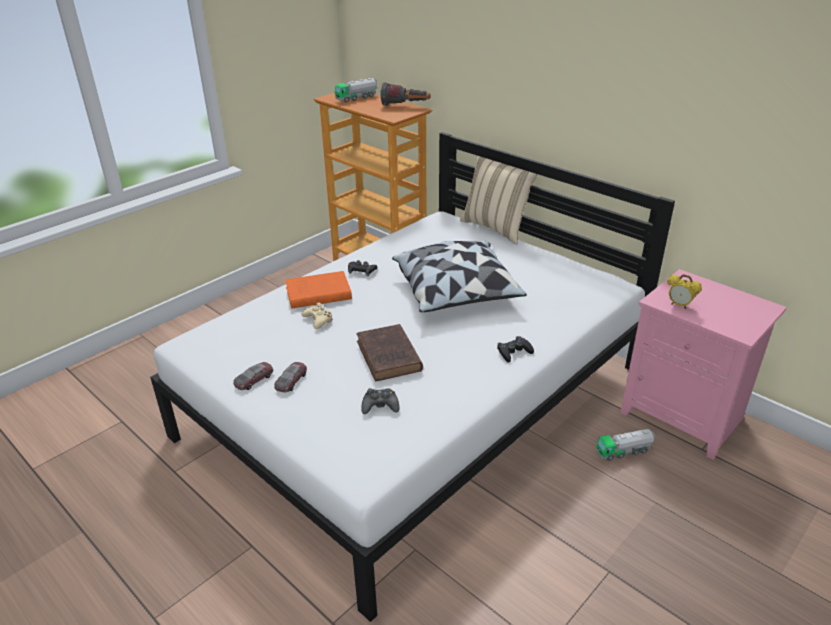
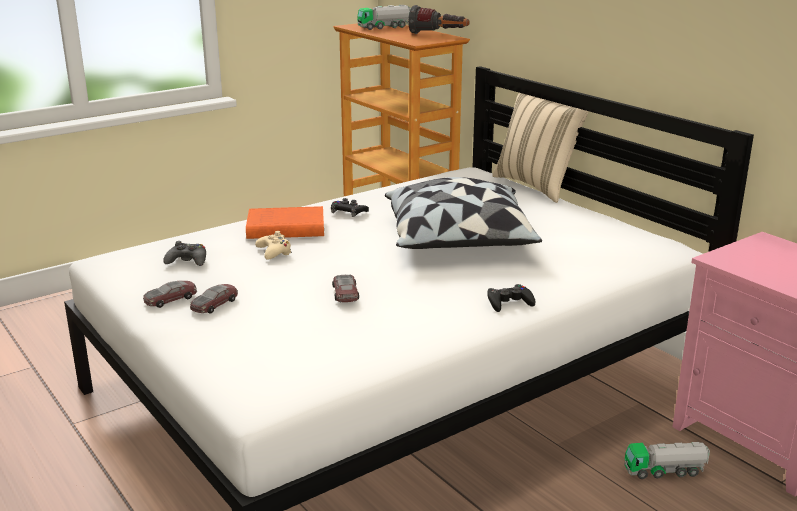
camera: 10 degrees right, 10 degrees down
(380, 406) = (313, 338): black game controller -> black game controller (187, 261)
(389, 357) = (345, 293): brown book -> toy car
(679, 305) = (747, 266): alarm clock -> none

